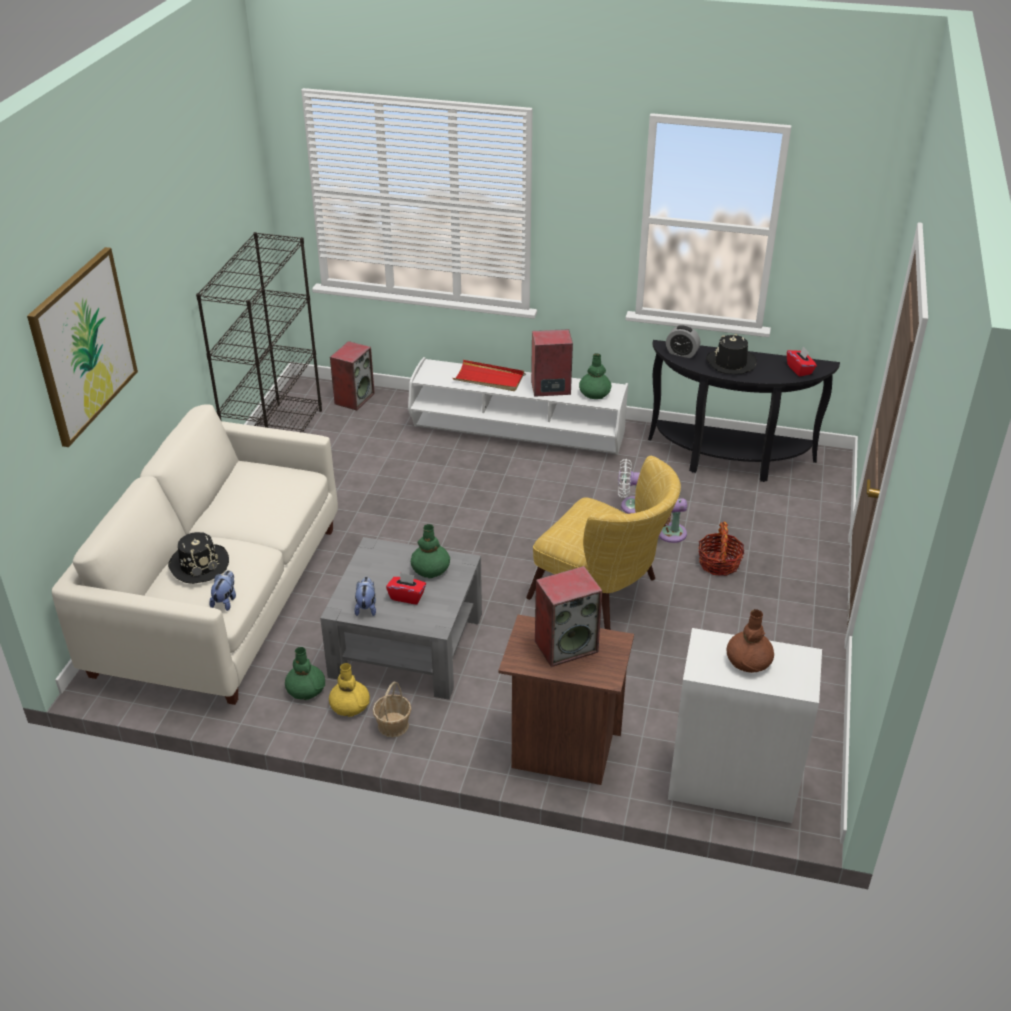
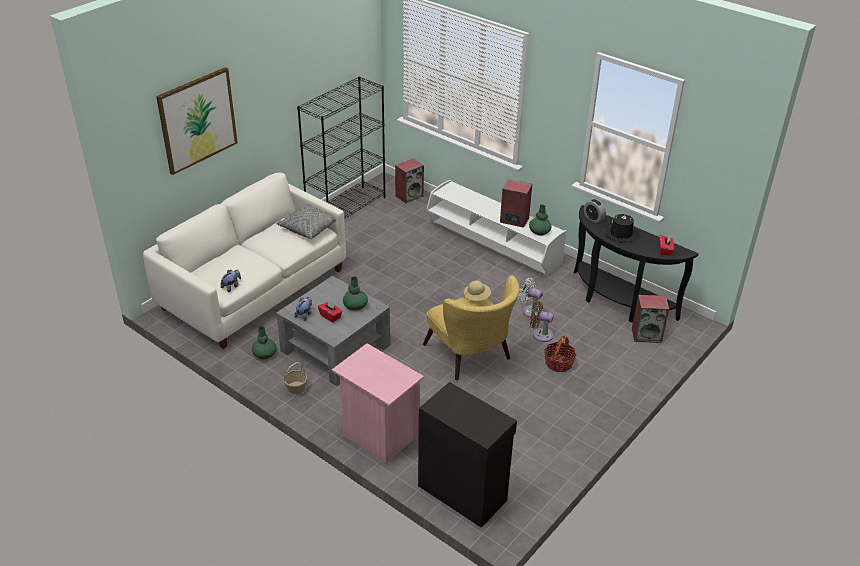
camera: 25 degrees right, 0 degrees up
(199, 564) = (230, 262): black hat -> none
(282, 477) = (309, 228): none -> grey pillow
(349, 706) = (281, 370): yellow vase -> none
(489, 378) = (480, 203): red tray -> none
(562, 750) = (378, 436): brown nightstand -> pink nightstand
(566, 646) = (379, 369): speaker -> speaker (647, 335)
(592, 504) = (476, 297): none -> beige hat
(731, 783) = (462, 492): white cabinet -> black cabinet
(748, 661) = (466, 411): brown vase -> none

